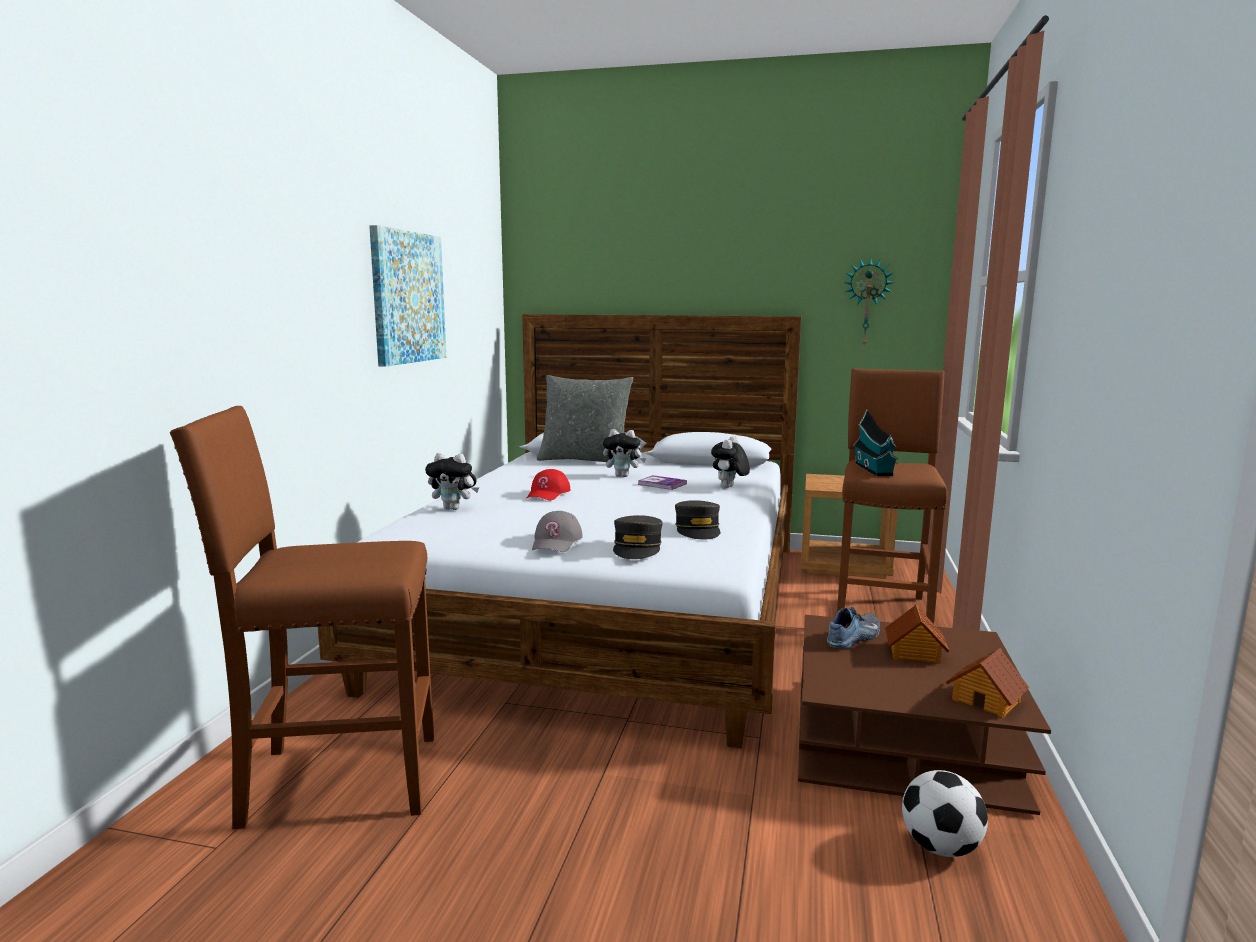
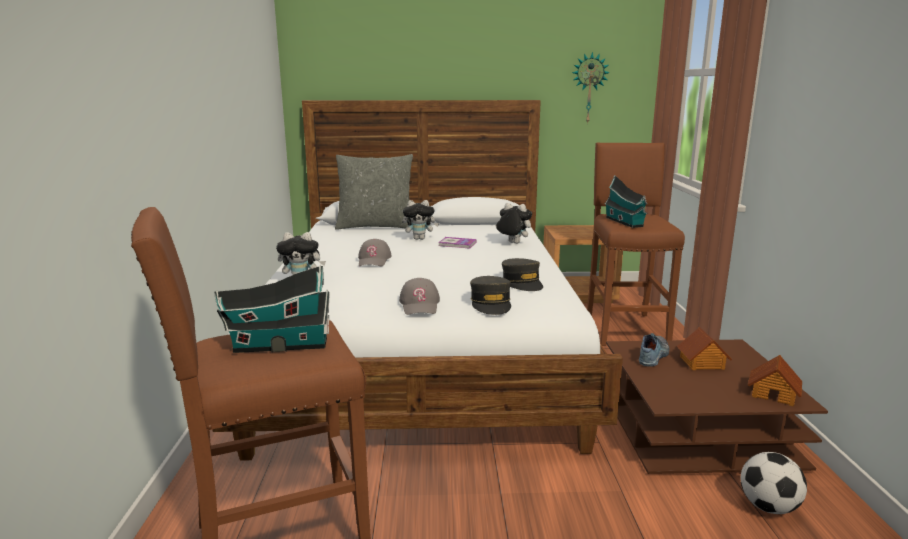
camera: 15 degrees left, 5 degrees up
(342, 558) = (277, 345): none -> toy house
(407, 297) = (226, 88): picture -> none
(548, 494) = (374, 260): red cap -> grey cap
(729, 488) = (512, 243): plush toy -> plush toy turned 105 degrees clockwise

